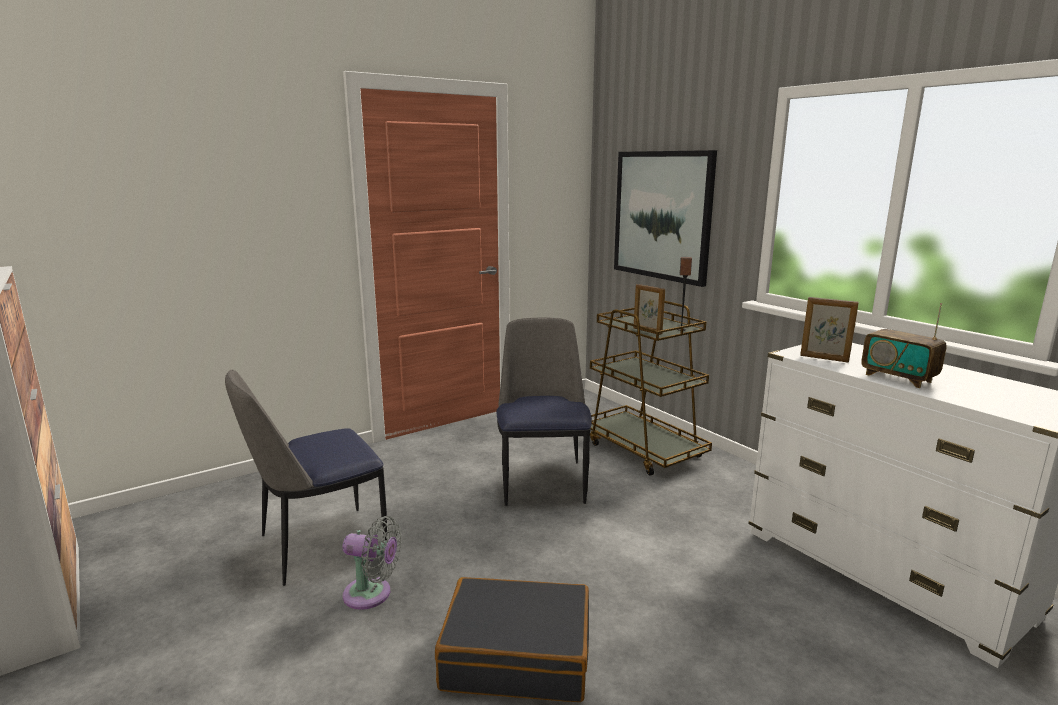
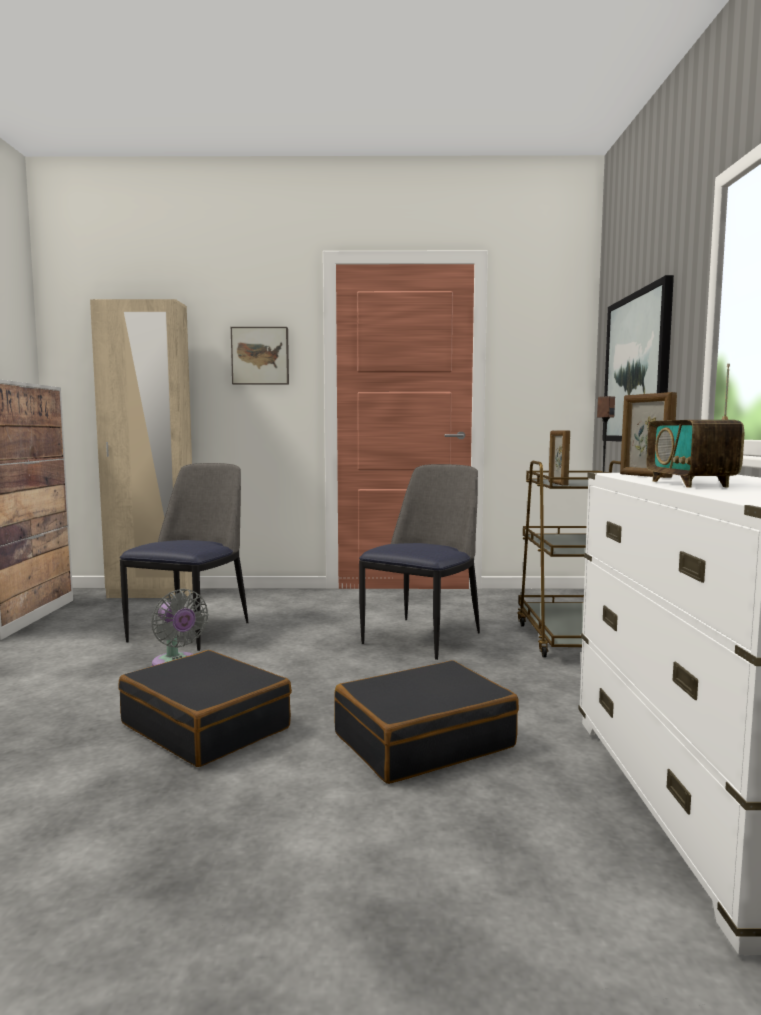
camera: 35 degrees right, 10 degrees down
(180, 505) = (152, 594): none -> beige wardrobe
(279, 198) = (260, 356): none -> picture
(319, 545) = (191, 631): chair -> chair turned 105 degrees clockwise
(685, 591) = (423, 740): none -> black suitcase

